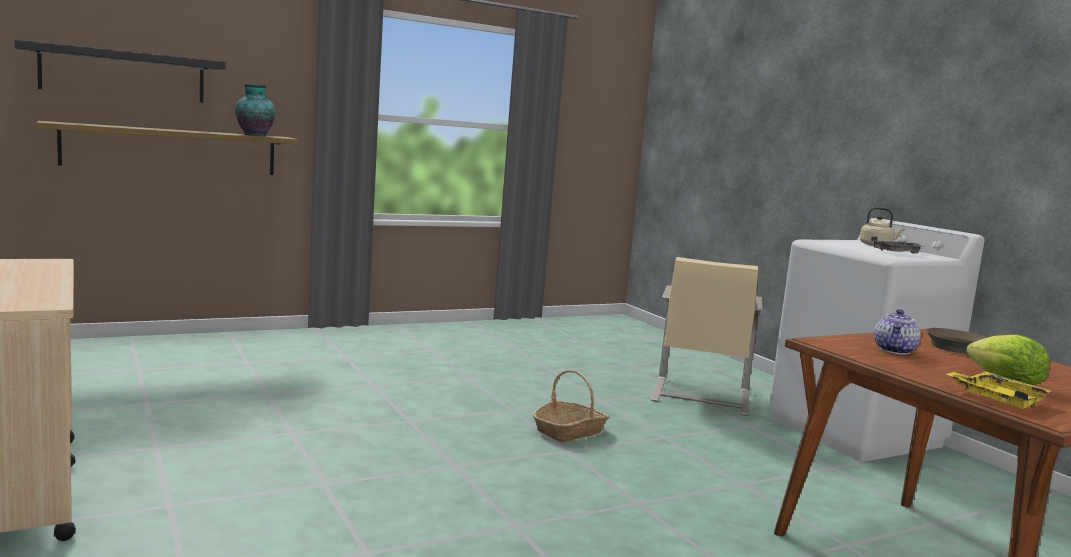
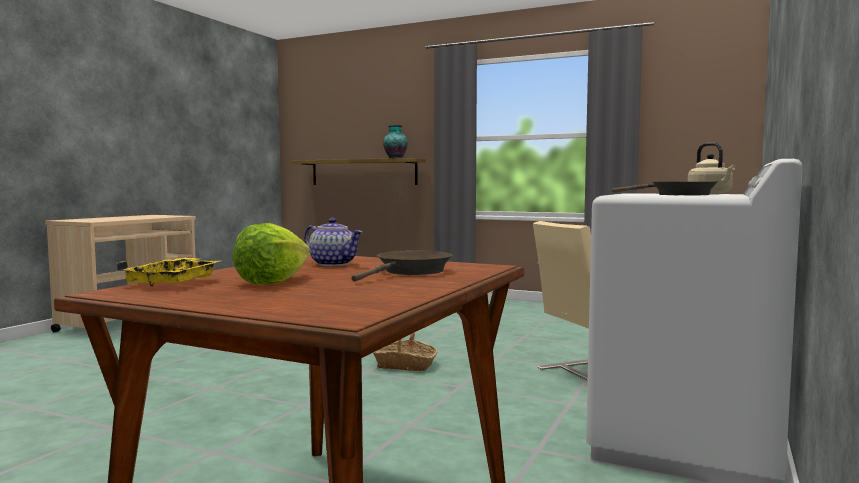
camera: 55 degrees right, 5 degrees down
(124, 74) = (341, 130): black shelf -> none
(895, 351) = (334, 264): teapot -> teapot turned 135 degrees counterclockwise
(898, 253) = (677, 195): grey tray -> brown frying pan

